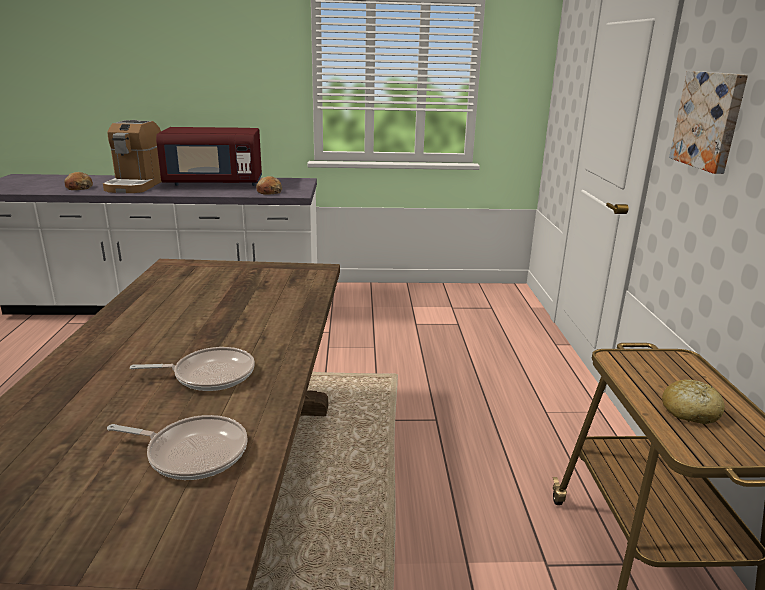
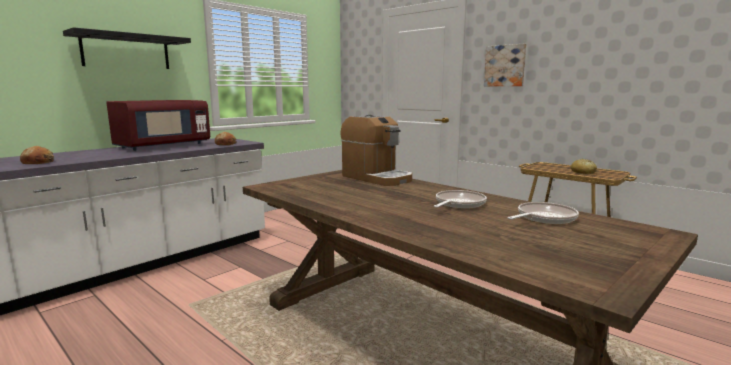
camera: 45 degrees left, 10 degrees down
(136, 185) = (94, 154): coffee machine -> coffee machine (376, 178)
(212, 67) = (126, 52): none -> black shelf

